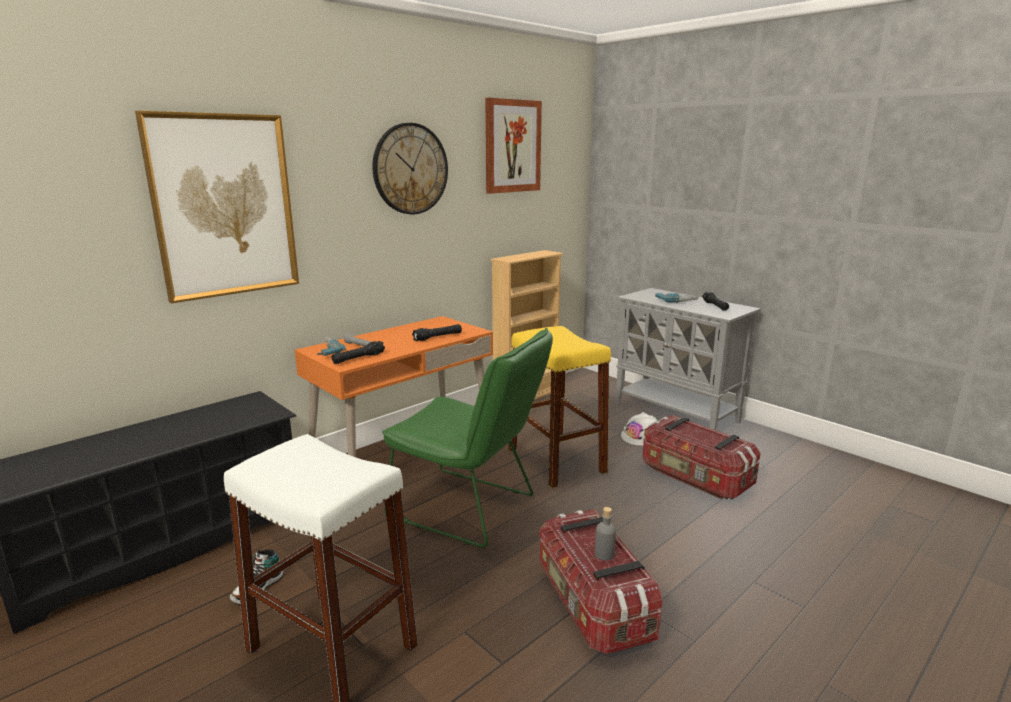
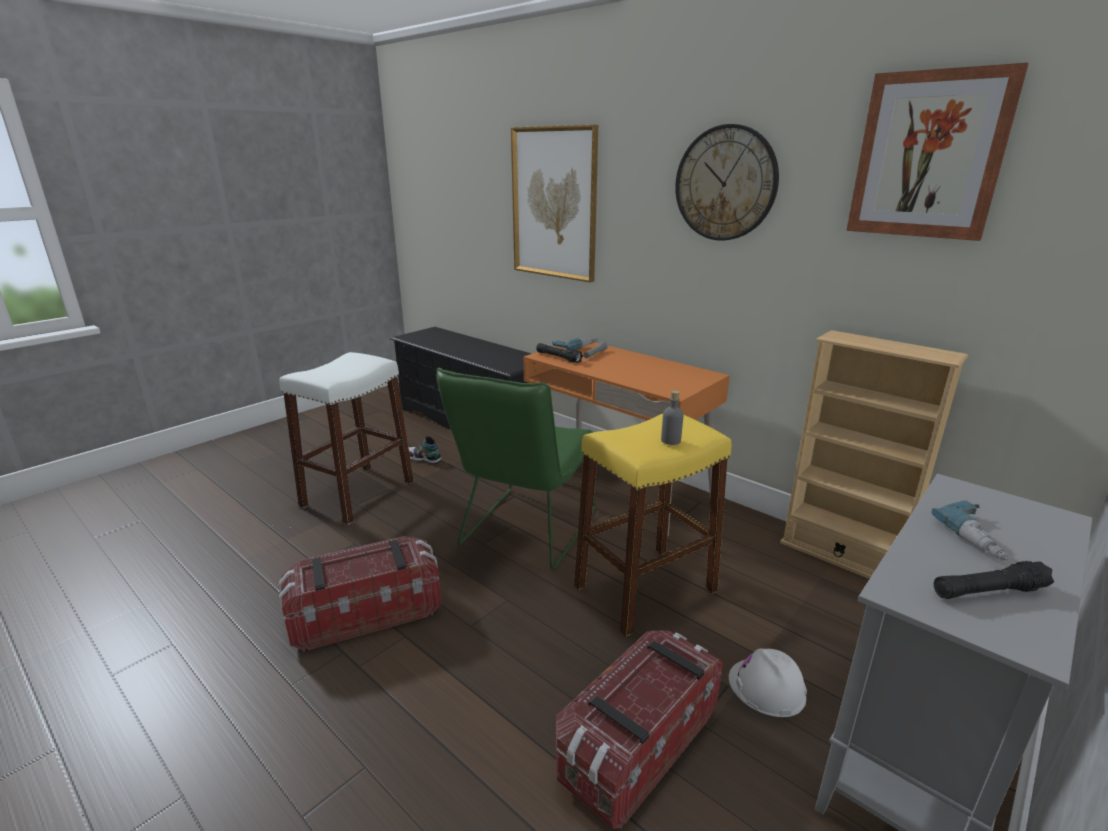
camera: 85 degrees right, 5 degrees up
(437, 337) = (638, 378): black flashlight -> none
(604, 554) = (351, 569): grey bottle -> grey bottle (671, 440)

